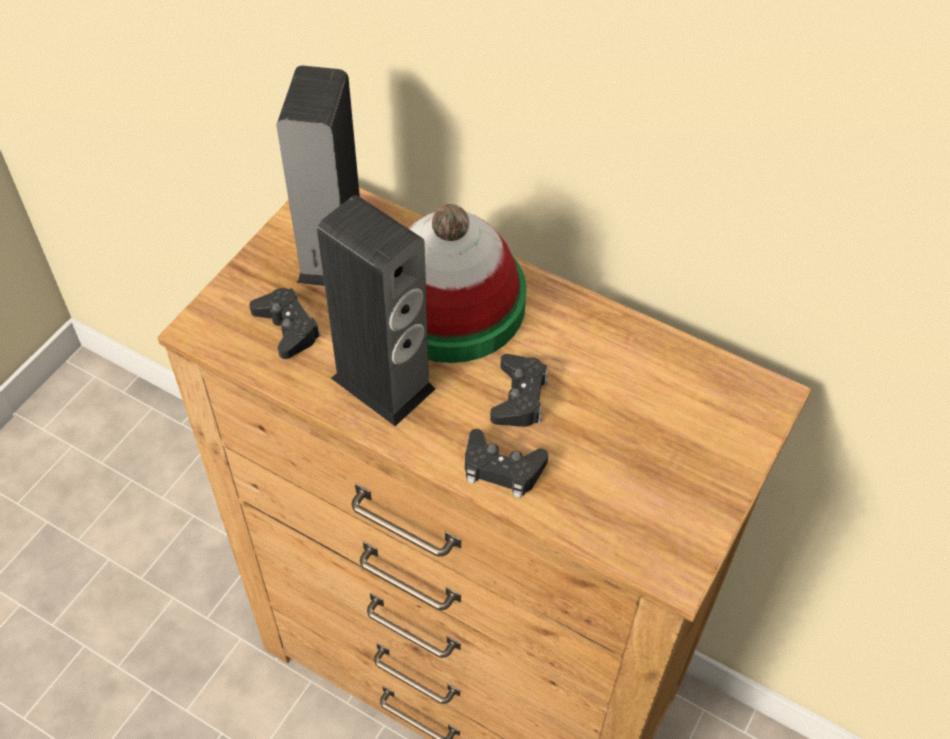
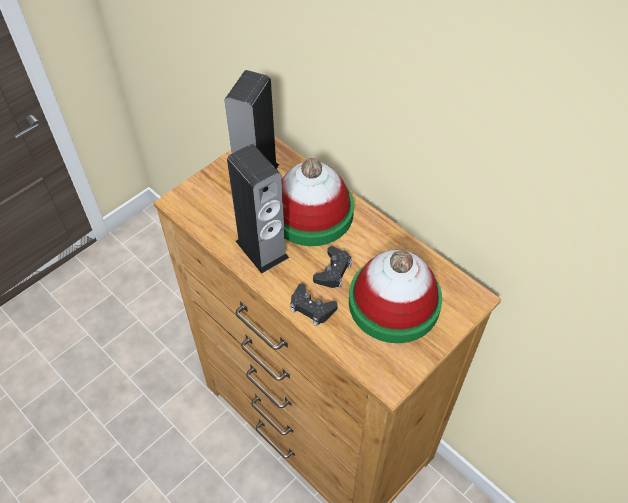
camera: 15 degrees right, 0 degrees up
(287, 328) = (221, 210): black game controller -> none
(639, 431) = (394, 303): none -> hat

